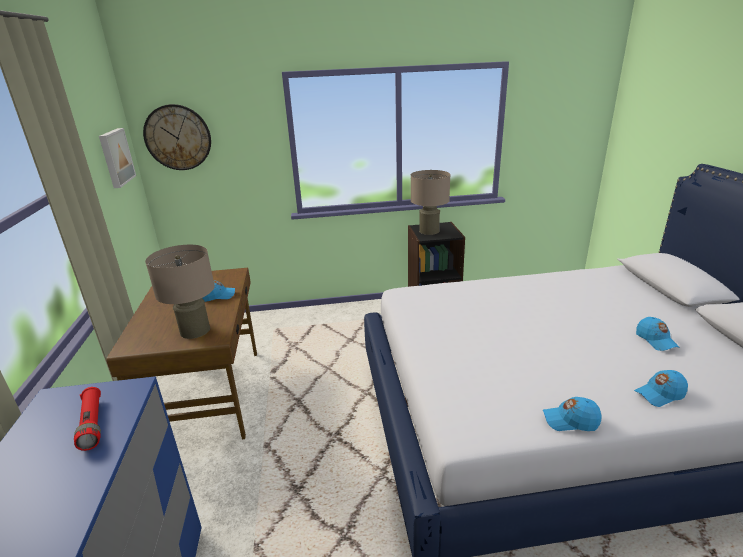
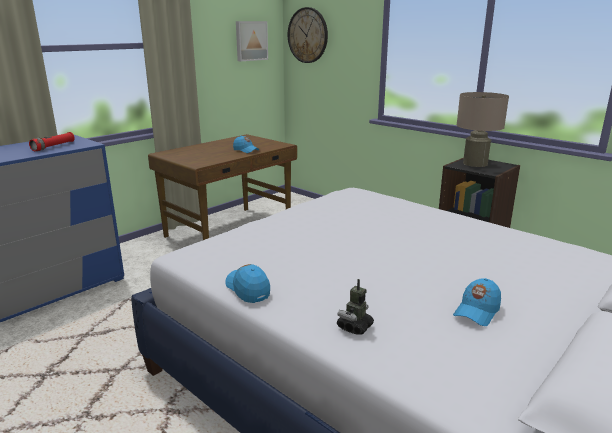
camera: 50 degrees right, 5 degrees down
(195, 330) = (199, 158): beige table lamp -> none
(659, 394) = (355, 327): blue cap -> toy robot

